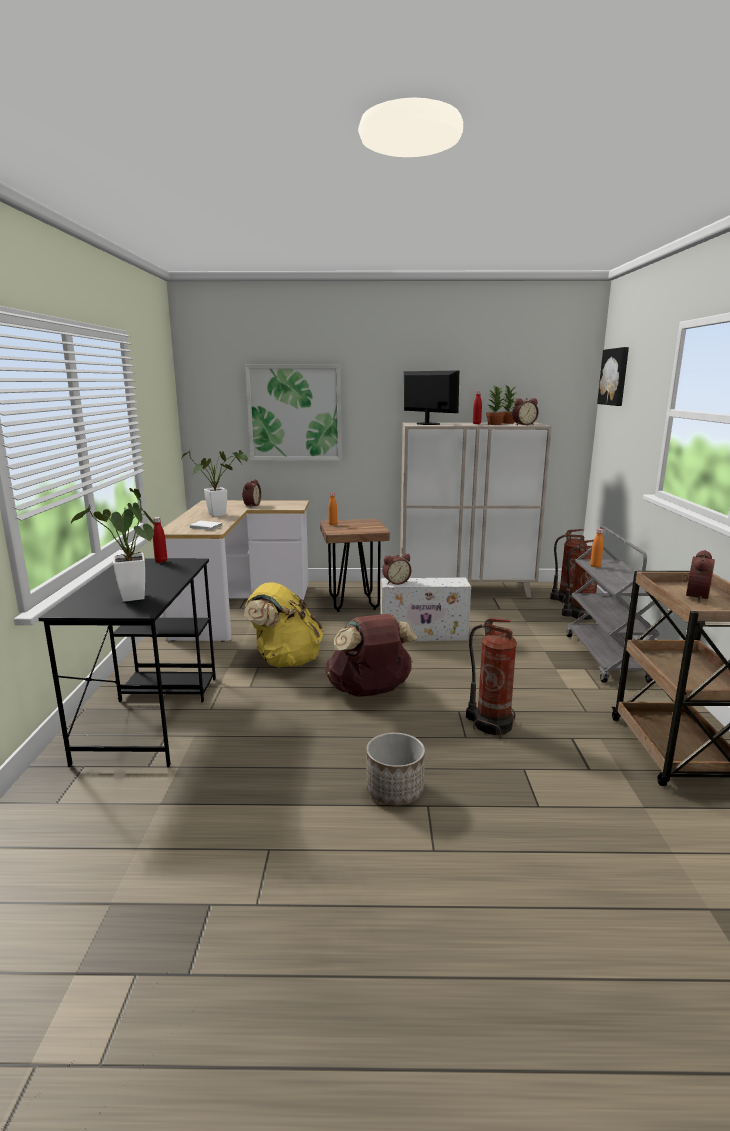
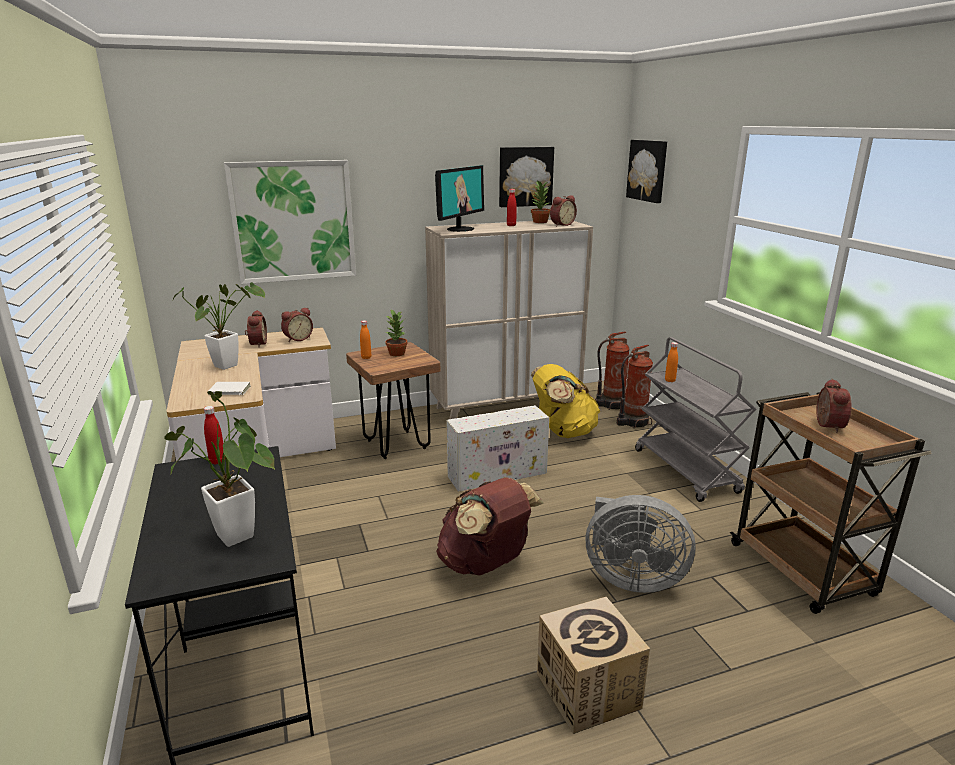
camera: 20 degrees left, 5 degrees up
(285, 660) = (365, 541): yellow backpack -> yellow backpack (563, 432)
(394, 790) = (588, 691): planter -> cardboard box
(396, 582) = (467, 423): alarm clock -> alarm clock (297, 339)
(427, 424) = (460, 229): monitor -> monitor turned 90 degrees clockwise
(491, 724) = (630, 578): fire extinguisher -> grey fan
(494, 424) = (531, 225): potted plant -> potted plant (397, 353)
(497, 383) = (525, 176): none -> picture

